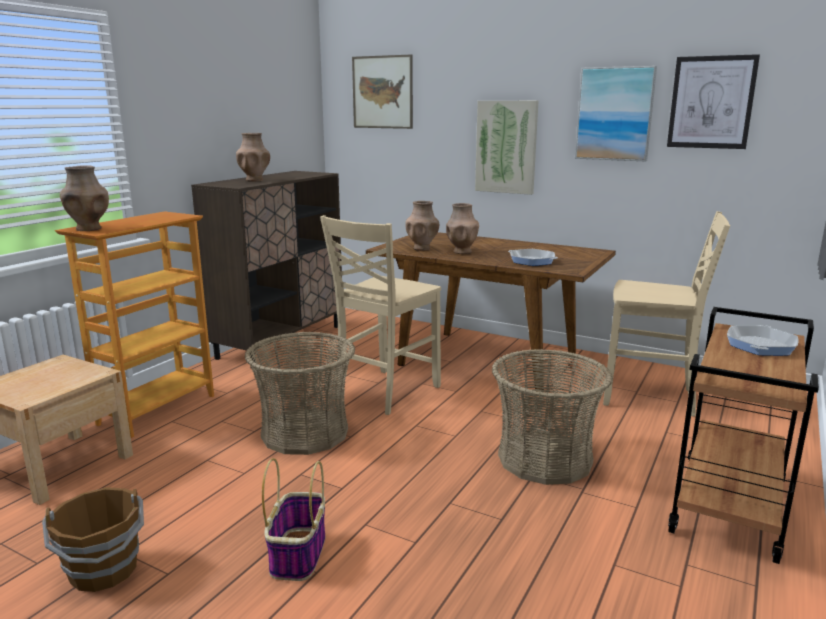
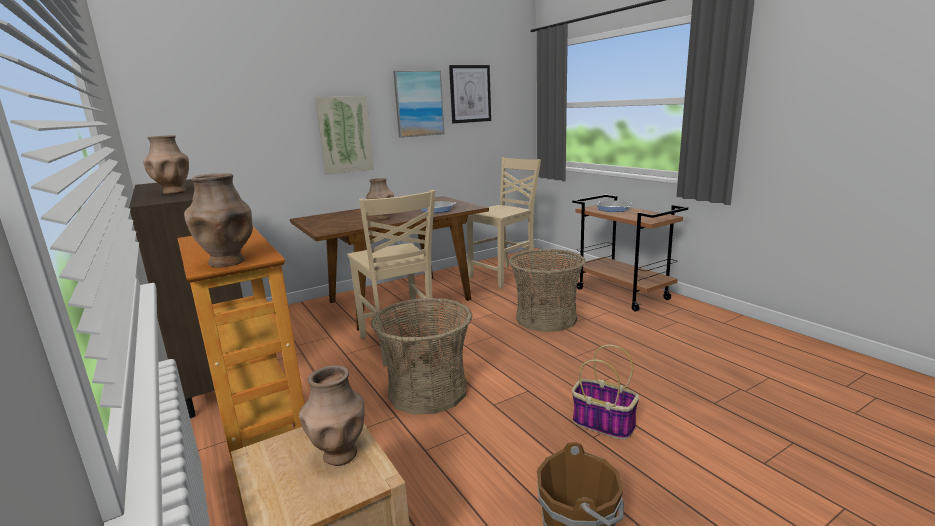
camera: 60 degrees left, 0 degrees up
(382, 92) = (205, 92): picture -> none
(422, 248) = (349, 224): brown vase -> brown vase (340, 454)

